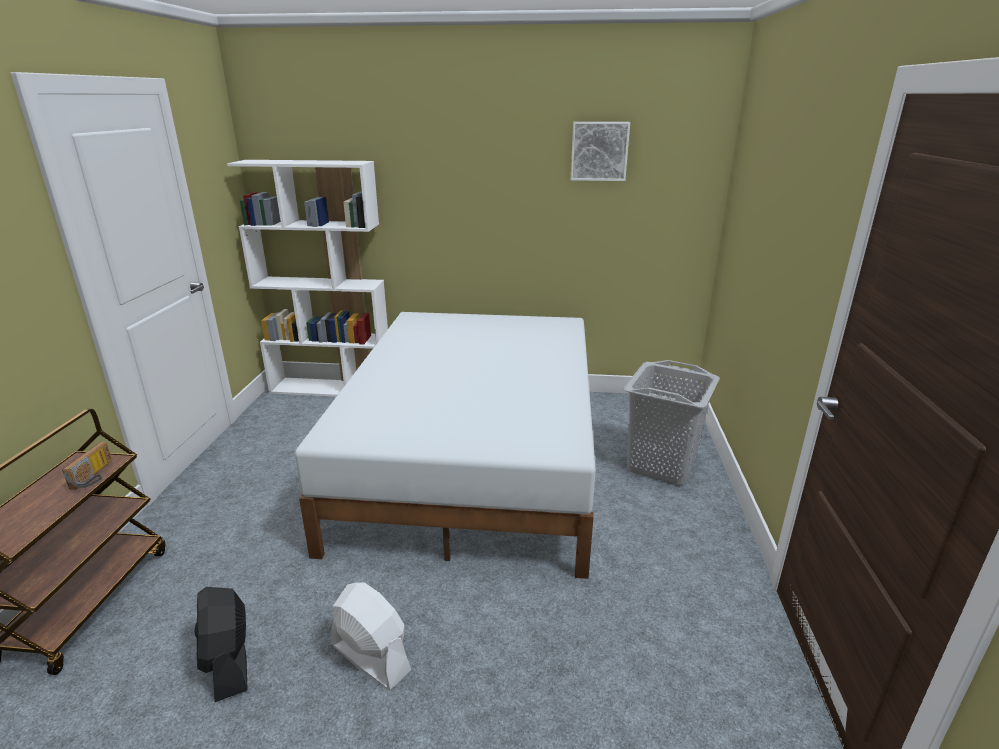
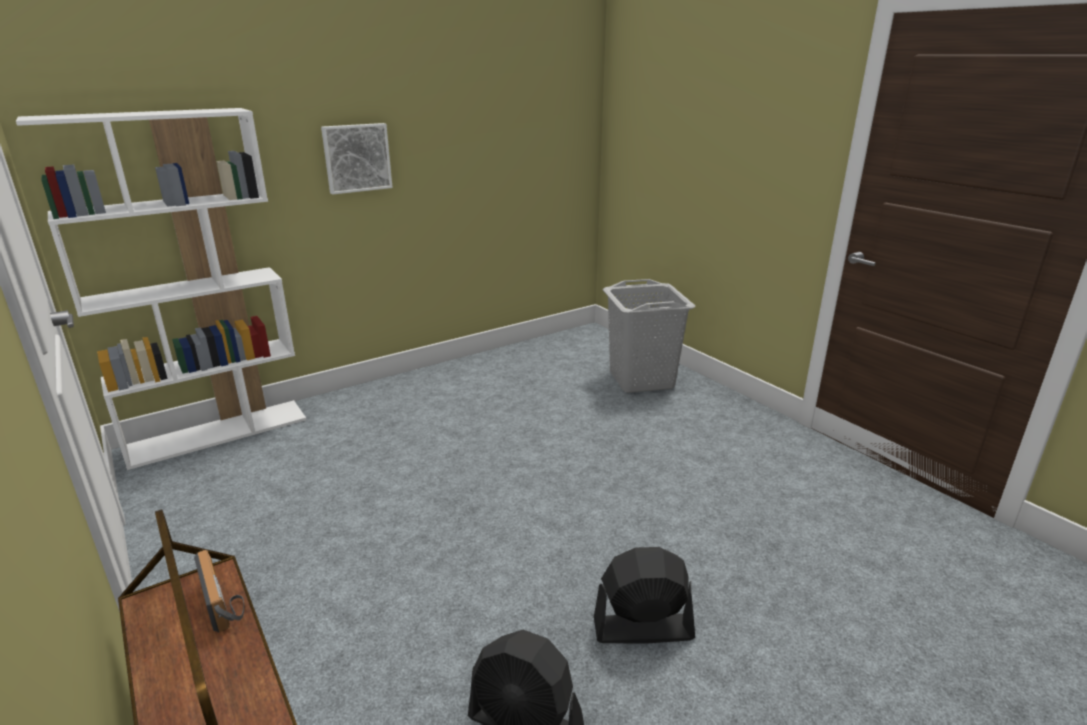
camera: 40 degrees left, 0 degrees up
(370, 657) = (642, 628): white fan -> black fan
(474, 458) = (489, 434): white bed -> none
(599, 151) = (497, 85): picture -> picture (356, 158)

